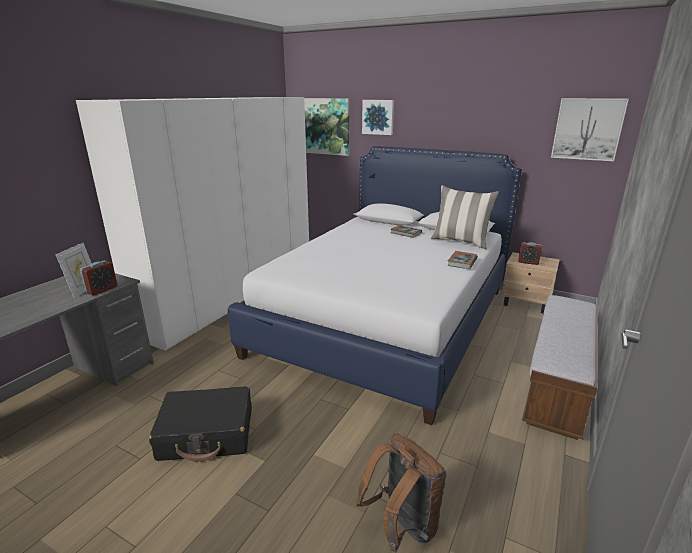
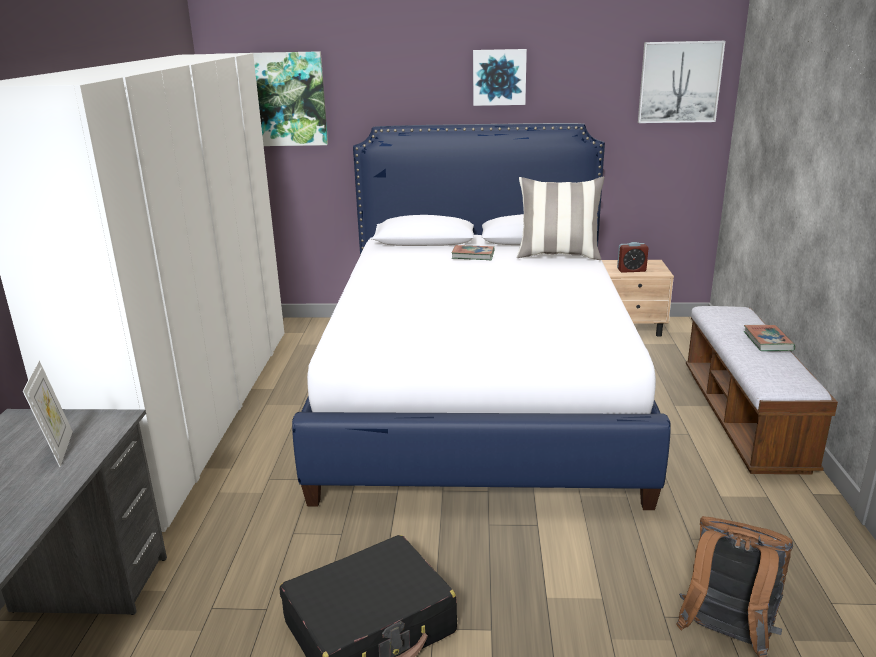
camera: 25 degrees left, 0 degrees up
(102, 290) = (97, 441): alarm clock -> none
(378, 117) = (375, 79): picture -> picture (499, 77)
(462, 262) = (593, 282): book -> book (768, 341)

